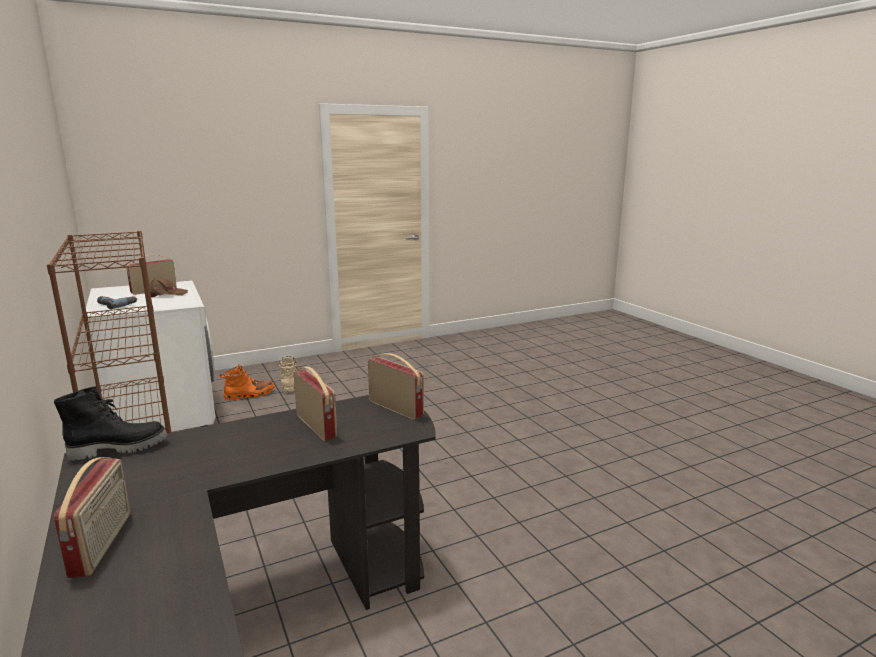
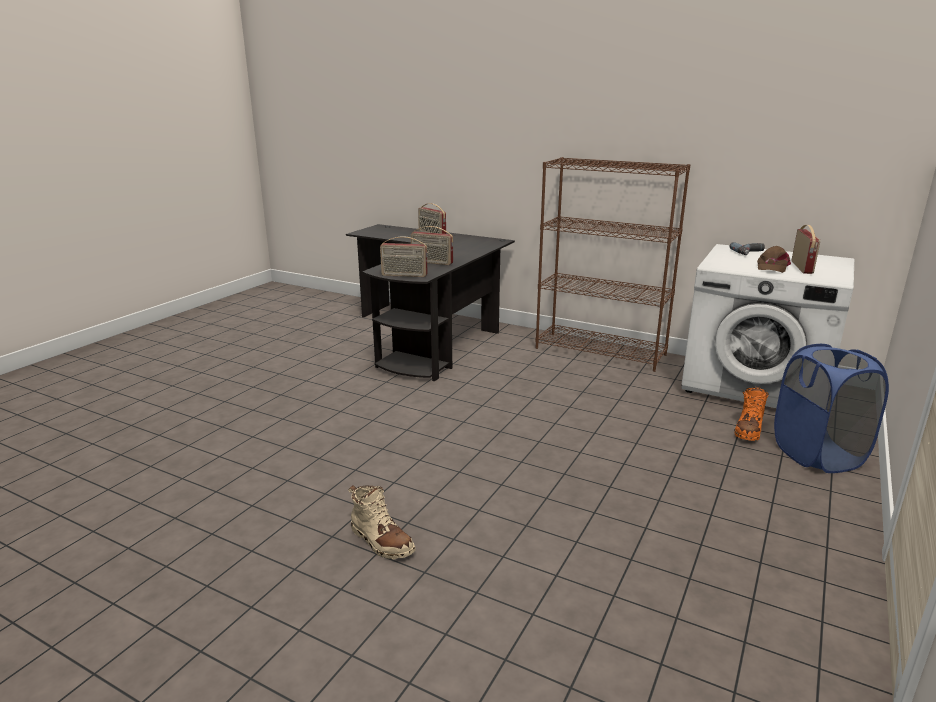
camera: 145 degrees right, 5 degrees up
(119, 448) = (497, 243): black boot -> none
(256, 376) = (817, 455): none -> blue laundry basket
(289, 384) = (756, 459): beige boot -> beige boot (381, 541)

